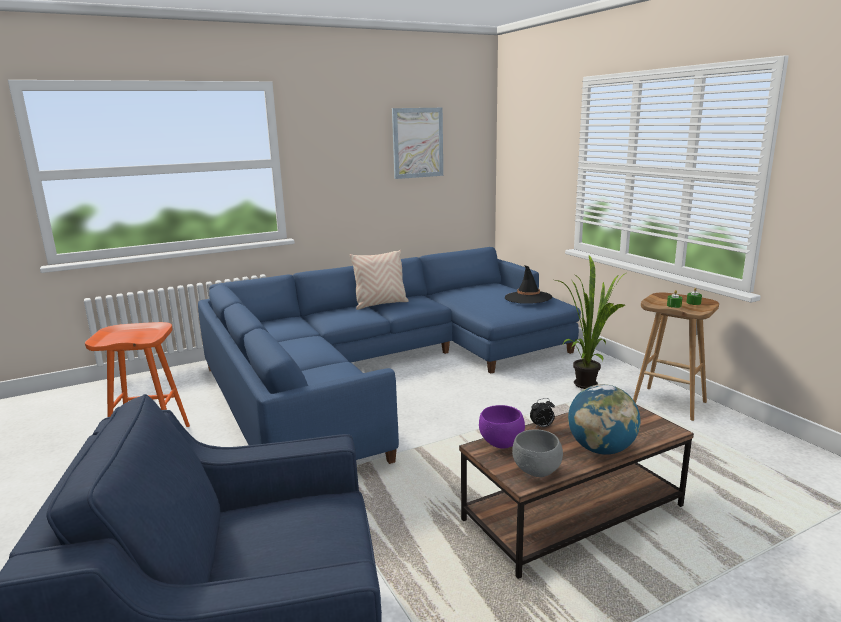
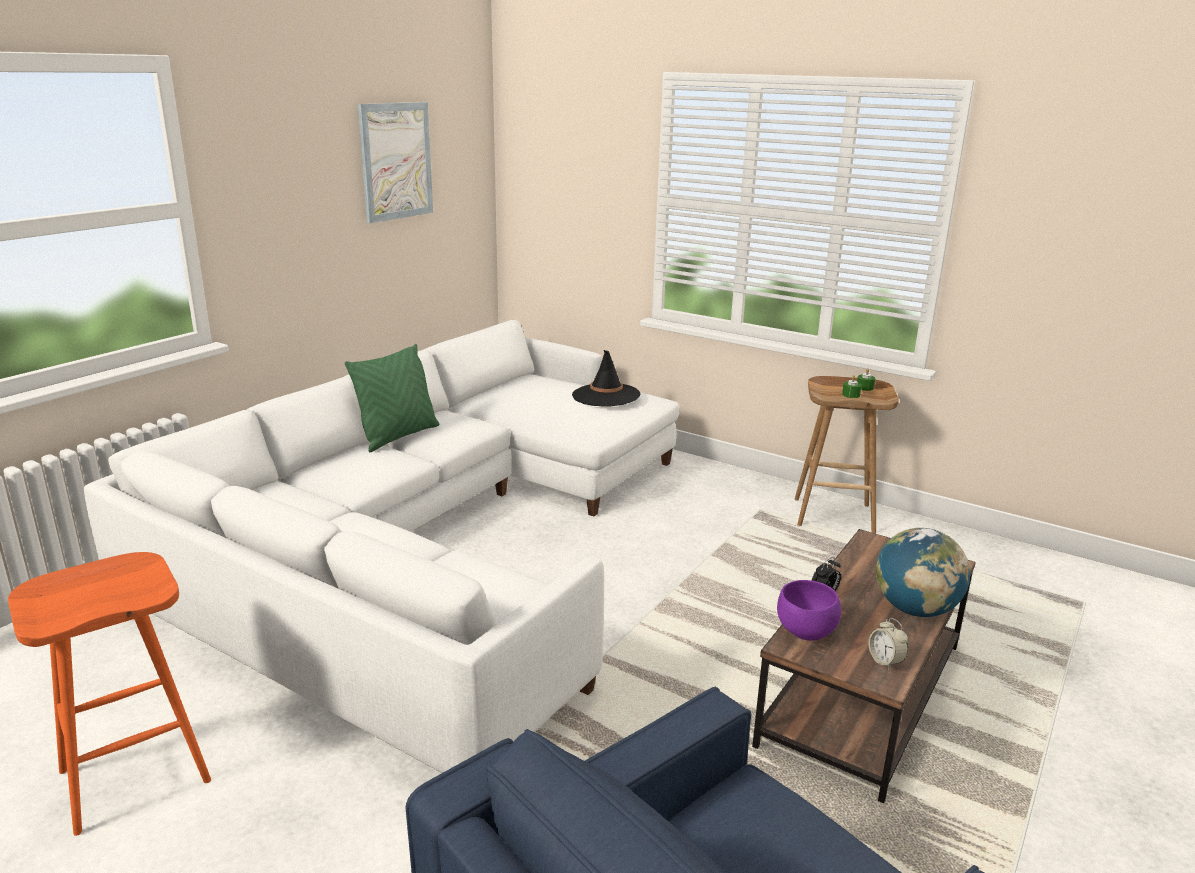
camera: 30 degrees left, 5 degrees up
(380, 304) = (398, 436): beige pillow -> green pillow
(383, 369) = (434, 541): blue sofa -> white sofa
(537, 472) = (885, 661): grey bowl -> alarm clock
(587, 383) = (724, 506): potted plant -> none

